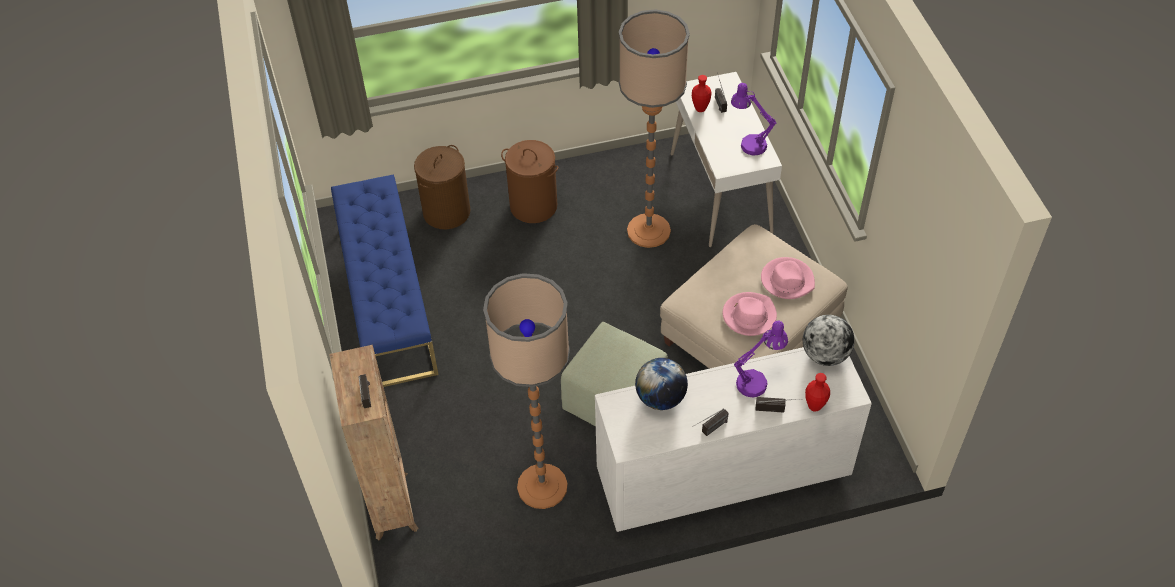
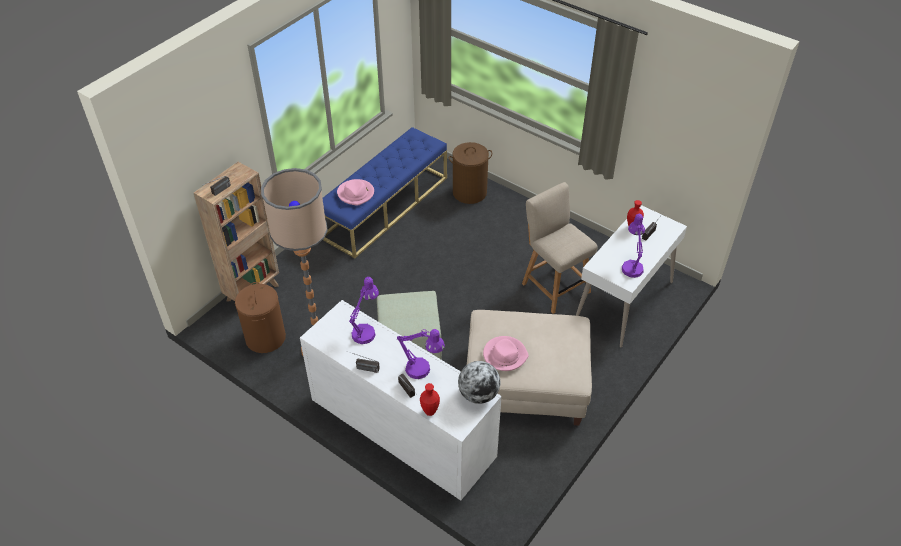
camera: 50 degrees right, 5 degrees down
(533, 206) = (514, 224): brown laundry basket -> brown laundry basket (265, 337)
(648, 231) = (554, 285): floor lamp -> beige chair
(660, 398) = (366, 331): globe -> purple table lamp
(787, 280) = (555, 358): pink hat -> pink hat (356, 193)

